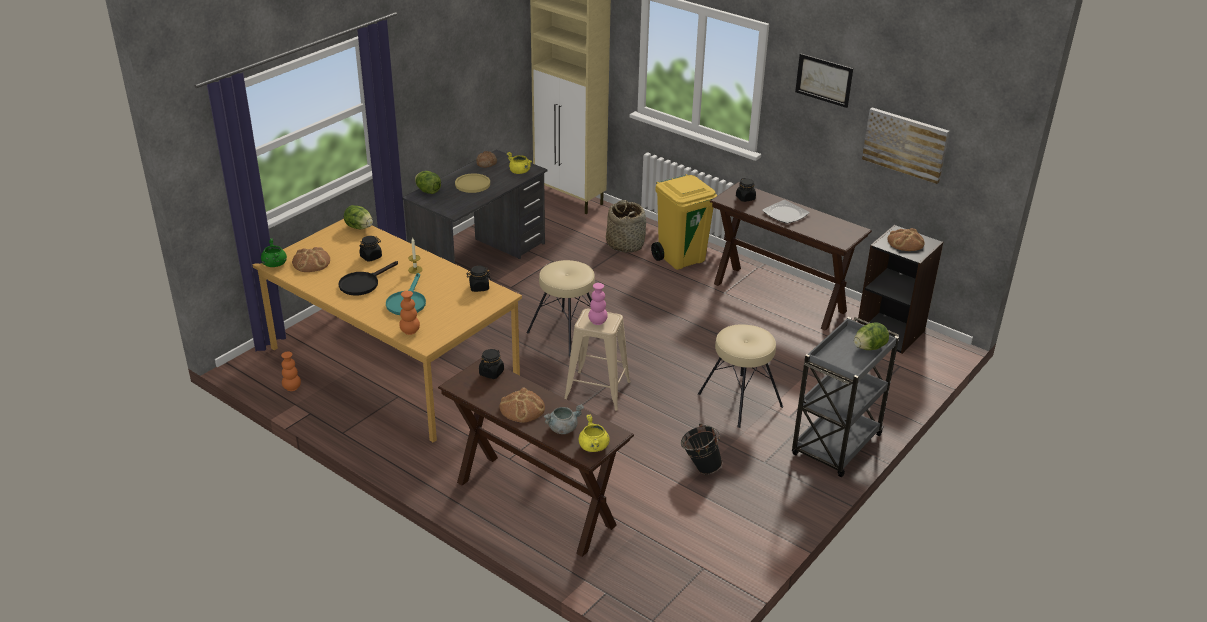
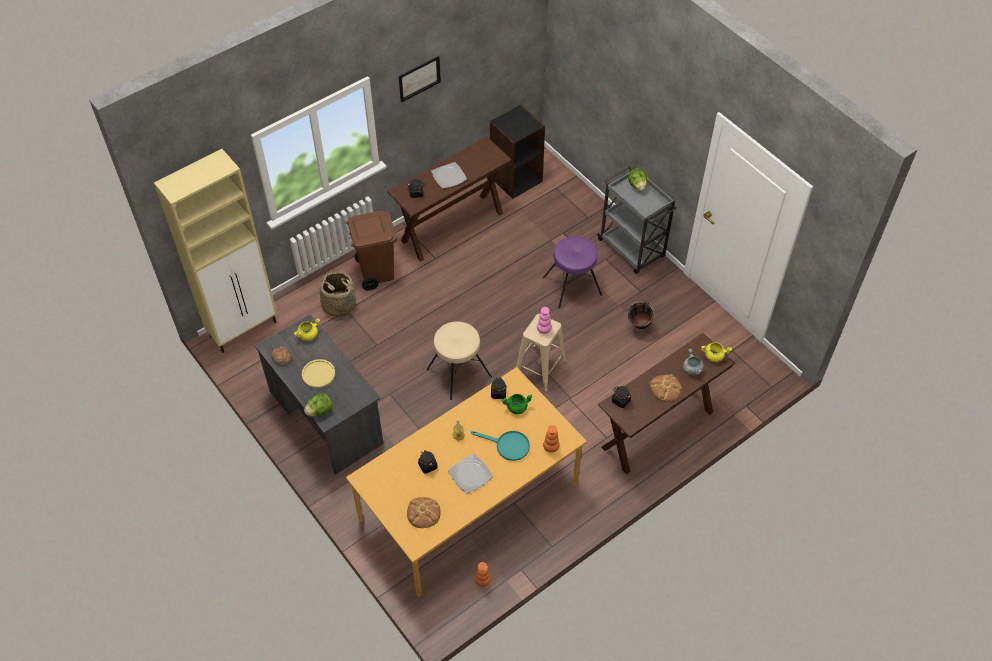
camera: 75 degrees left, 20 degrees up
(274, 264) = (418, 543): green cooking pot -> green cooking pot (516, 408)
(359, 227) = (372, 471): lettuce -> none
(363, 283) = (470, 475): black frying pan -> plate
(681, 258) = (376, 272): yellow trash can -> brown trash can
(739, 400) = (572, 286): beige stool -> purple stool
(905, 144) = (482, 71): picture -> none
(905, 242) = (515, 123): bread -> none

